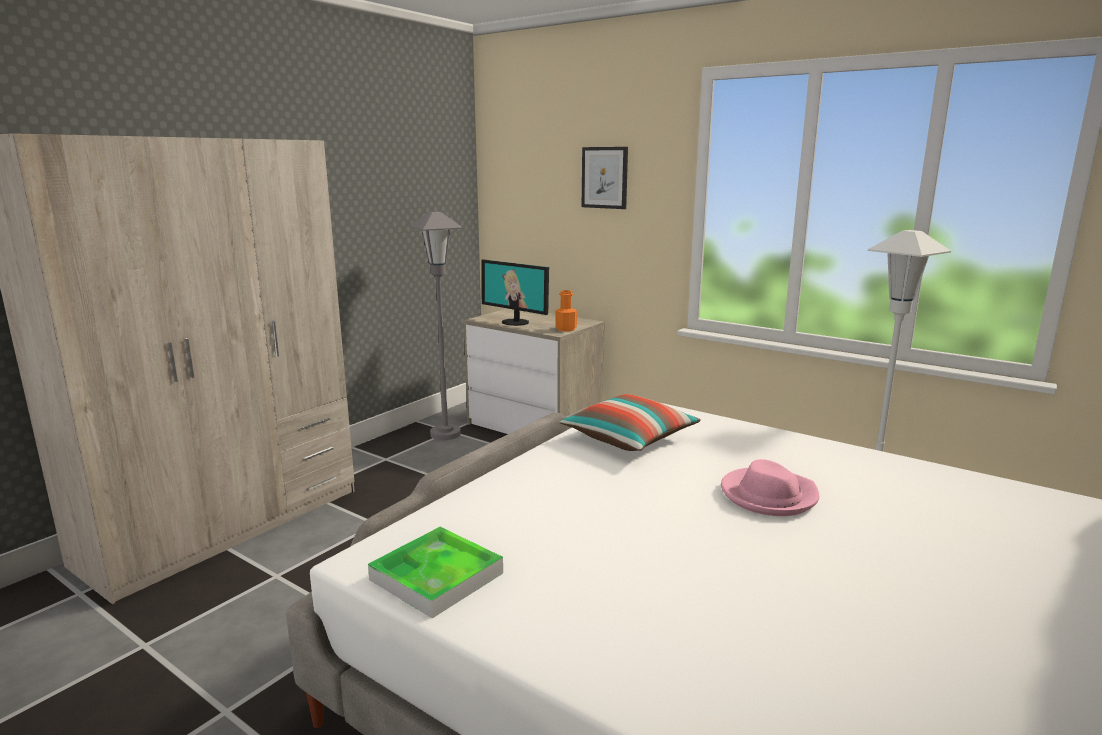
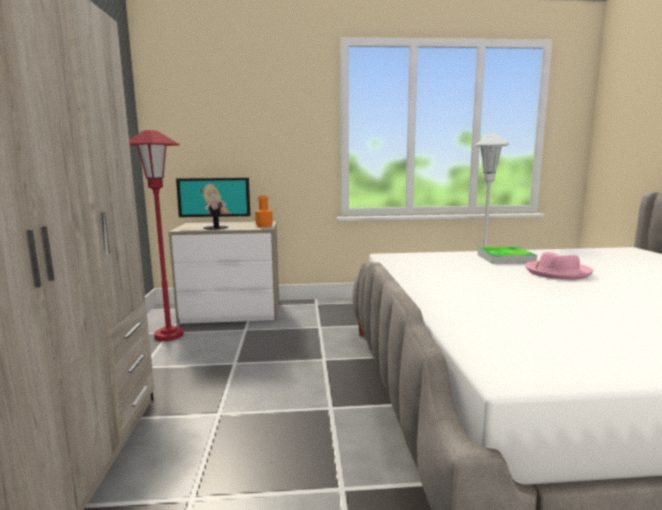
camera: 40 degrees left, 5 degrees down
(436, 576) = (570, 360): tray -> tray (505, 259)
(445, 434) = (169, 335): grey floor lamp -> red floor lamp
(604, 177) = (267, 113): picture -> none
(629, 439) = (432, 269): pillow -> none

